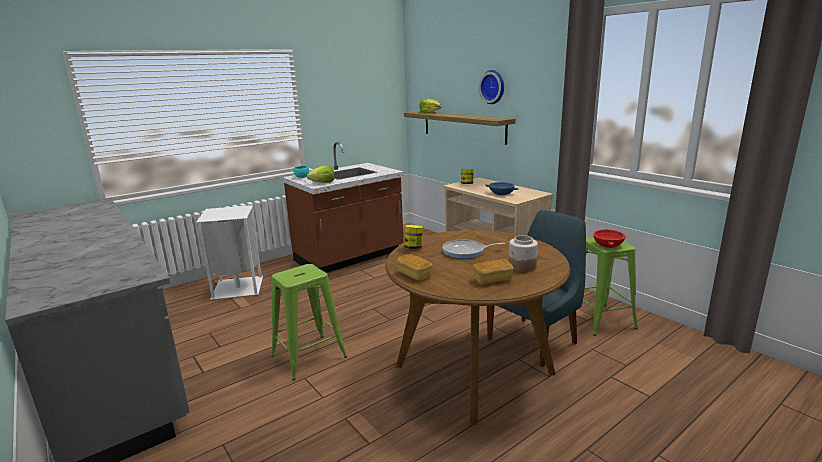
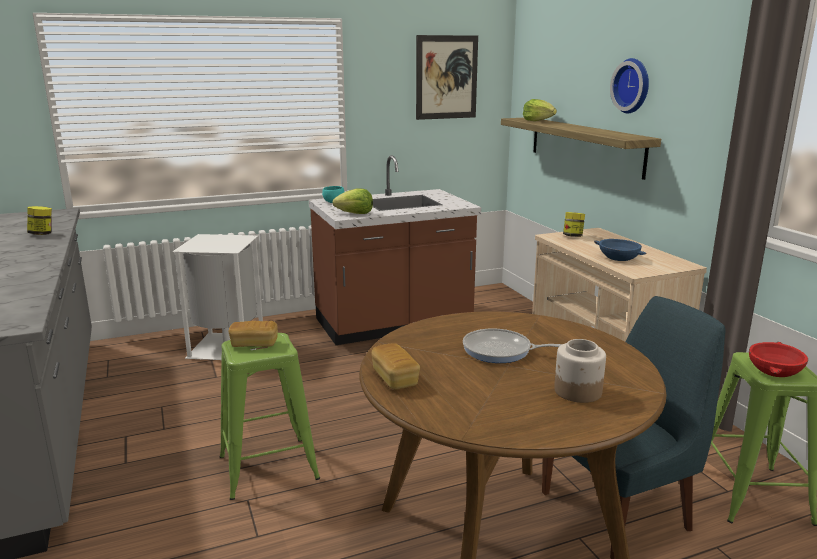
camera: 15 degrees right, 0 degrees up
(364, 87) = (446, 77): none -> picture
(414, 248) = (424, 332): jar -> jar (42, 234)
(492, 280) = (512, 409): bread -> bread (254, 344)

